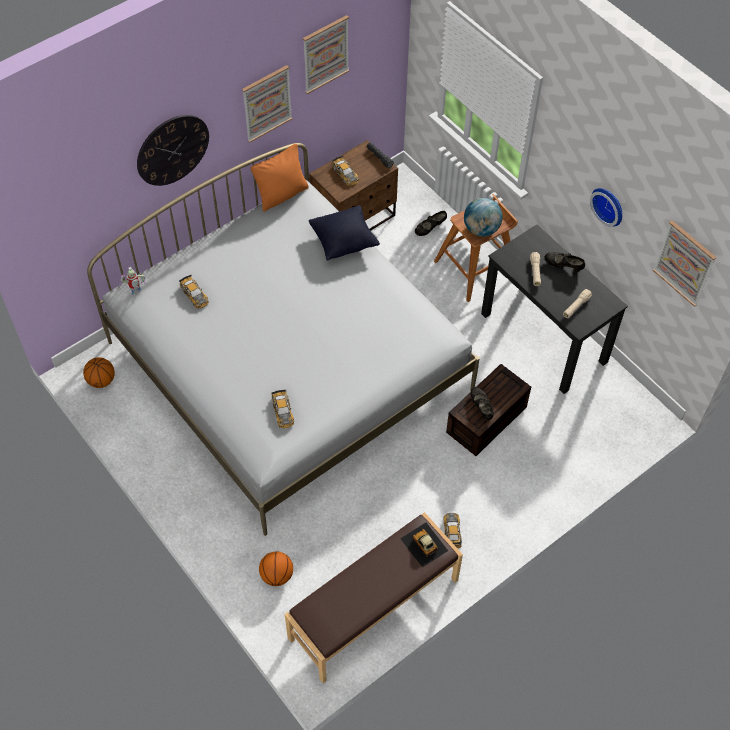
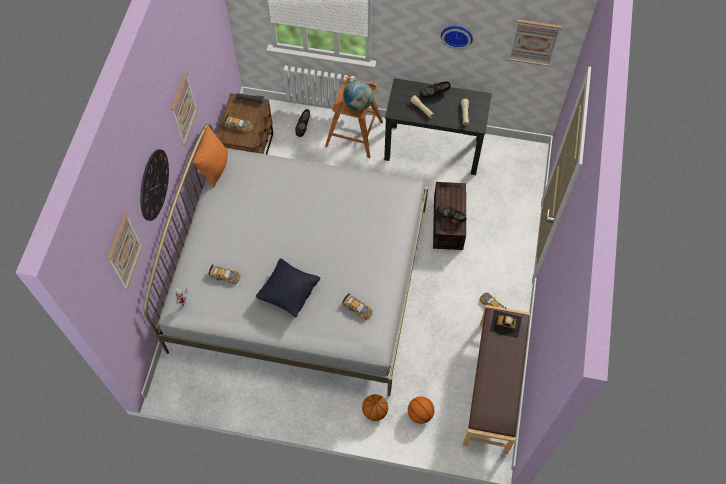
camera: 40 degrees left, 5 degrees up
(101, 380) = (187, 382): basketball -> basketball (375, 411)
(325, 54) = (197, 48): picture -> picture (124, 251)
(344, 242) = (287, 171): black pillow -> black pillow (289, 293)

